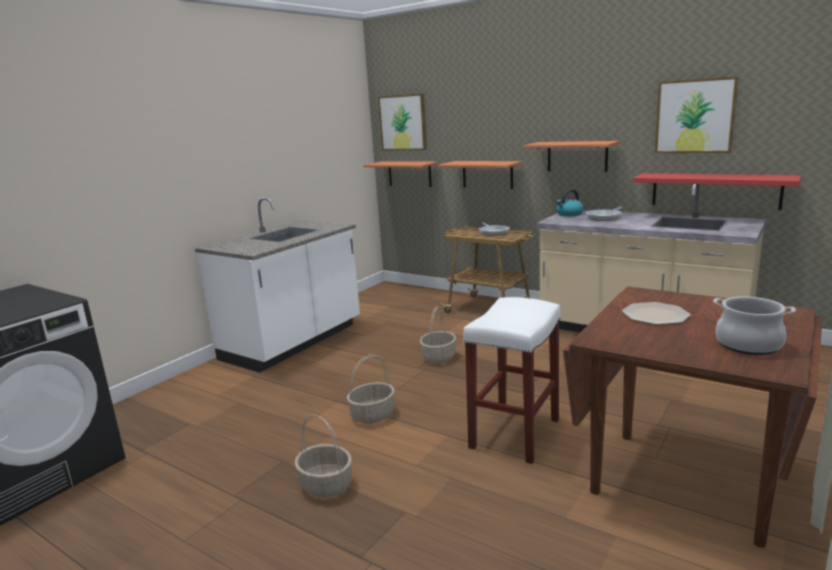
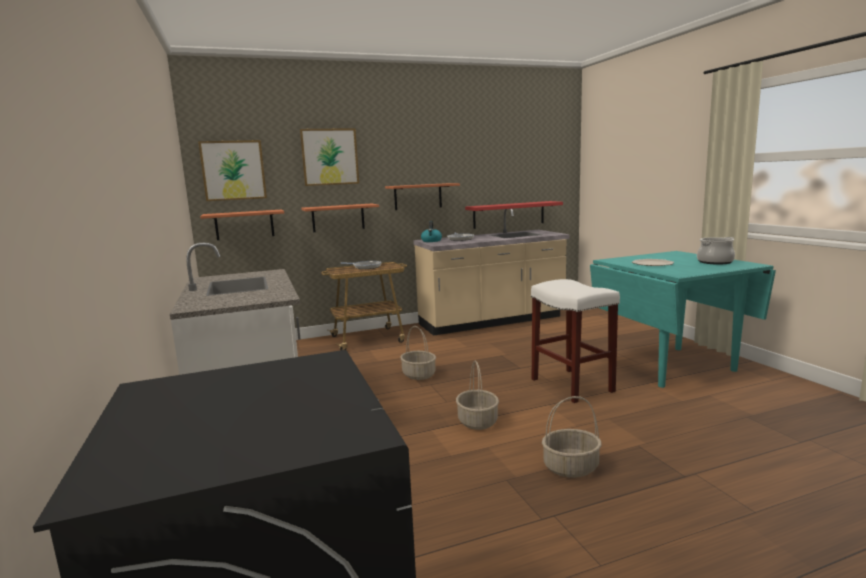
camera: 55 degrees left, 5 degrees down
(683, 484) = (671, 366): brown dining table -> turquoise dining table
(695, 116) = (494, 165): picture -> picture (329, 157)

